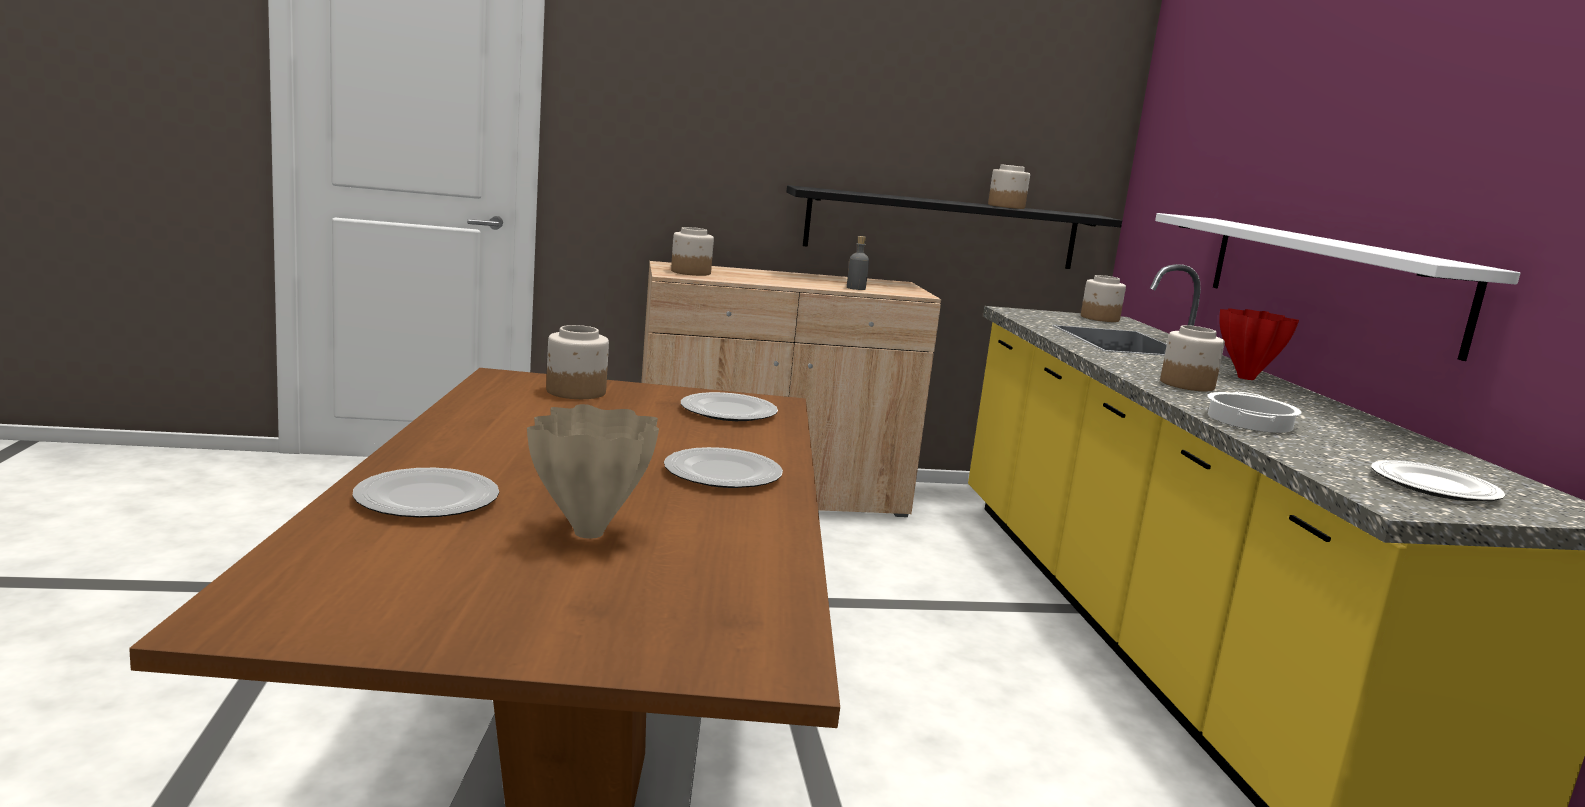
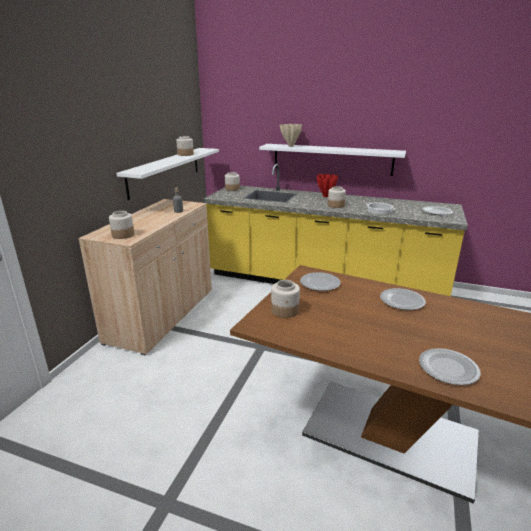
camera: 60 degrees left, 10 degrees up
(591, 532) = (473, 337): beige vase -> beige vase (290, 146)
(942, 229) = (165, 171): black shelf -> white shelf

